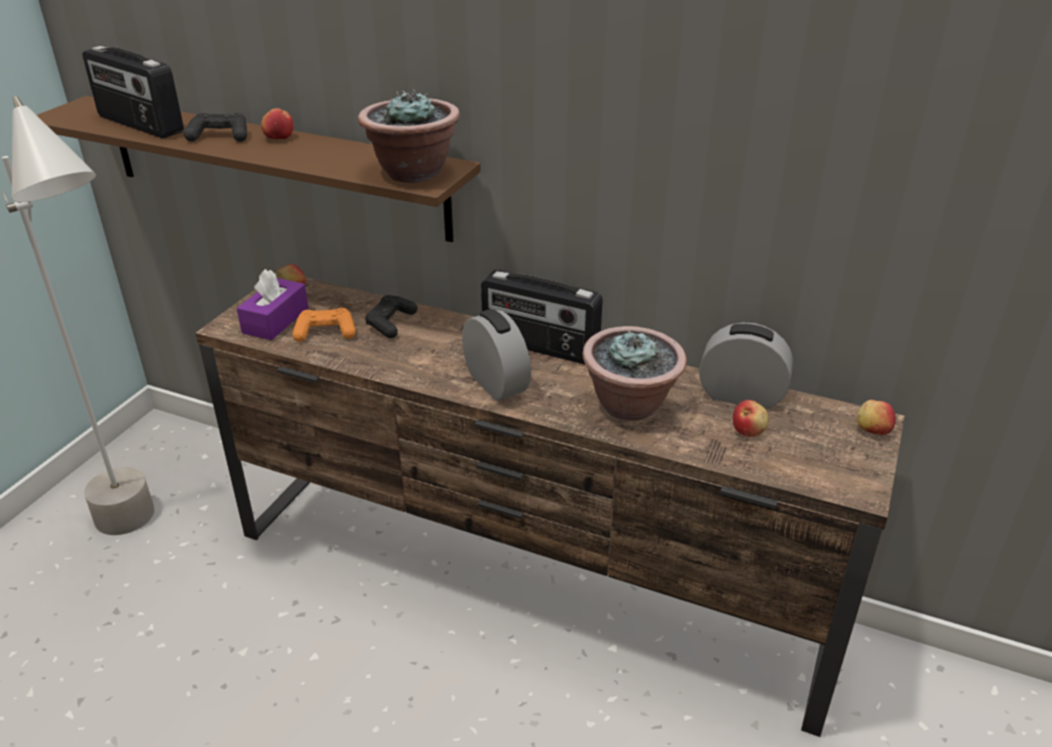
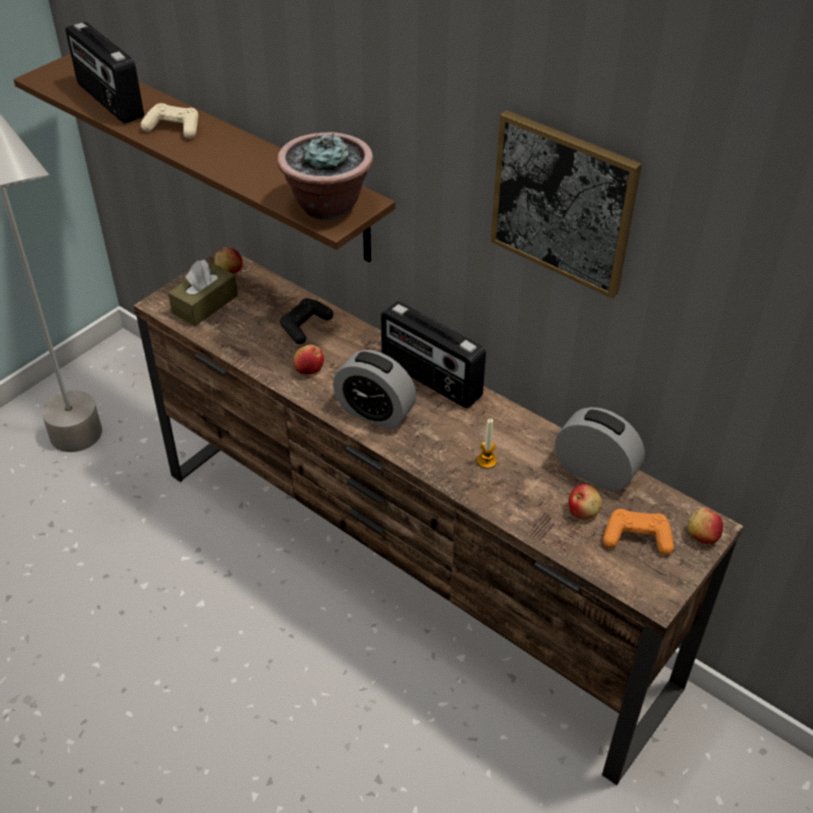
camera: 15 degrees right, 10 degrees up
(220, 137) = (173, 128): black game controller -> beige game controller
(275, 320) = (205, 304): purple tissue box -> brown tissue box
(278, 137) = (225, 138): apple -> apple (309, 369)
(325, 333) = (244, 326): orange game controller -> orange game controller (637, 538)
(496, 383) = (374, 412): alarm clock -> alarm clock turned 135 degrees clockwise
(630, 405) = (486, 461): potted plant -> candle
(678, 108) = (563, 203): none -> picture

